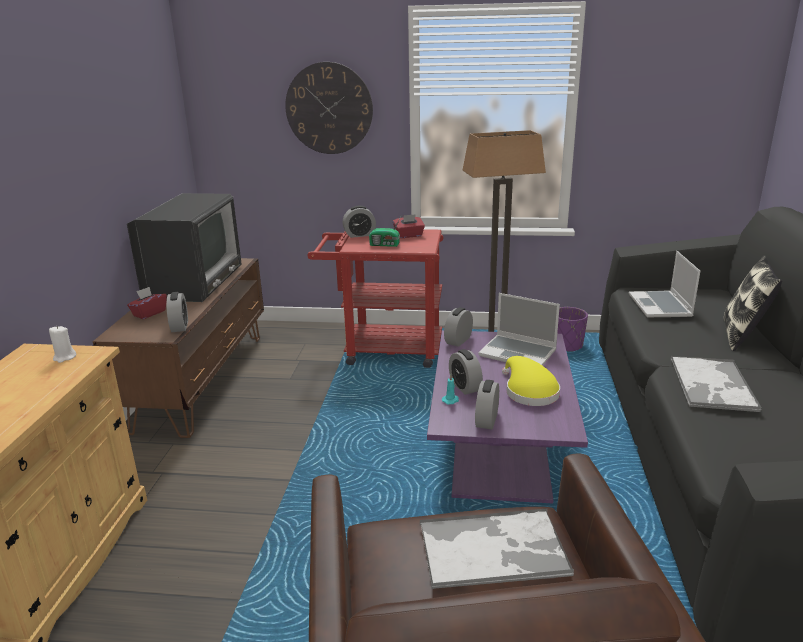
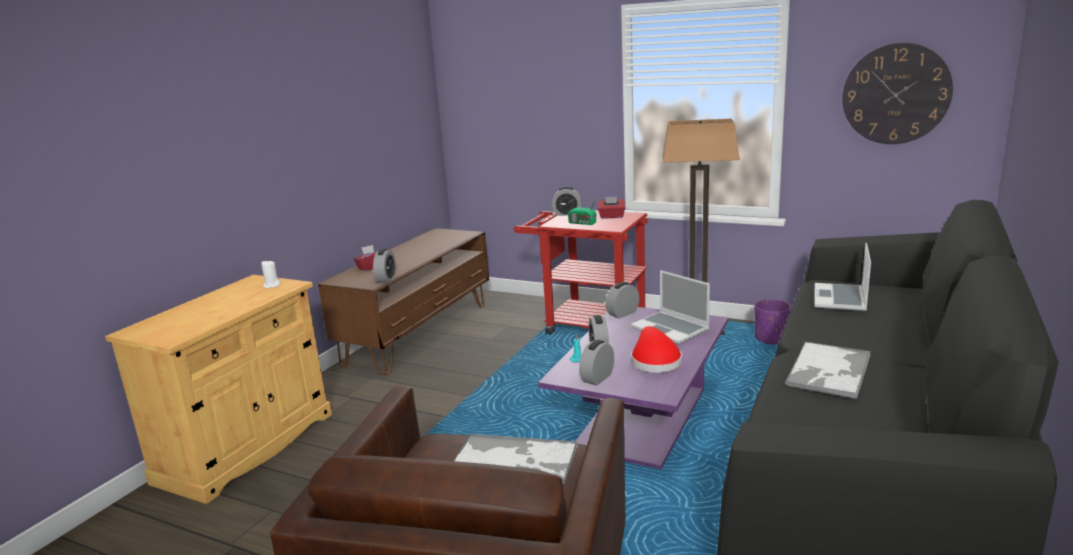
camera: 20 degrees right, 5 degrees down
(194, 281) = (421, 246): television -> none
(329, 108) = (553, 99): wall clock -> wall clock (896, 94)
(529, 392) = (654, 361): yellow hat -> red hat
(742, 335) = (909, 333): pillow -> none

